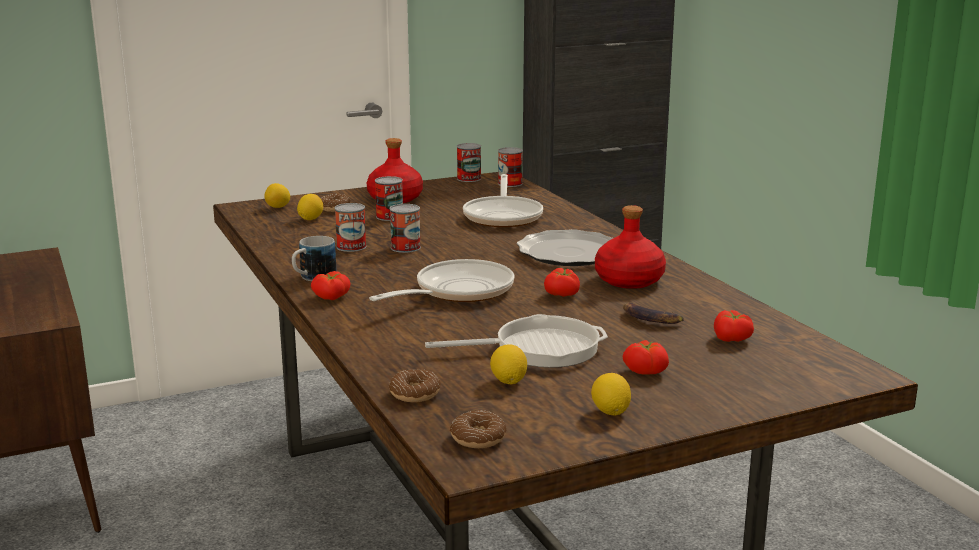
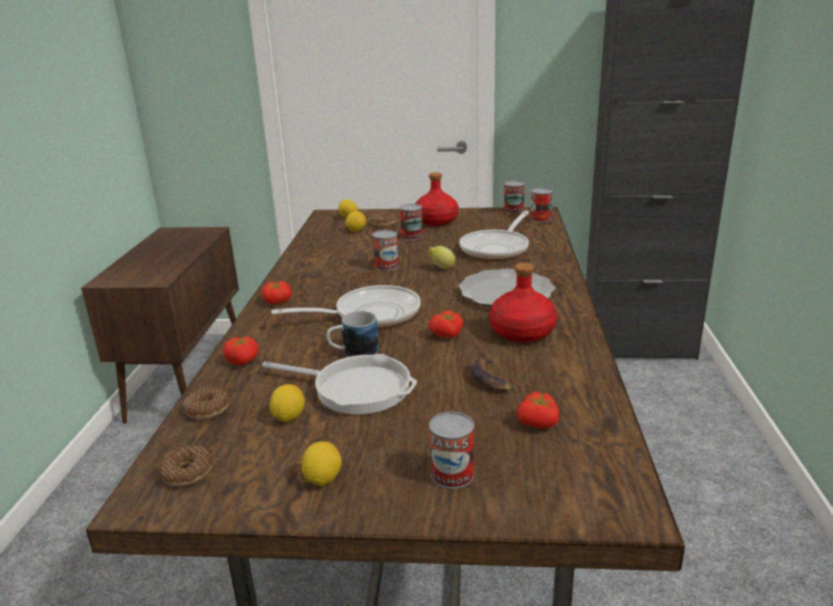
camera: 30 degrees right, 5 degrees up
(312, 278) = (289, 282): mug -> mug (353, 353)
(351, 247) = (350, 258): can -> can (452, 474)
(471, 241) = (441, 268): none -> lemon
(646, 370) = (413, 438): tomato -> tomato (243, 360)

